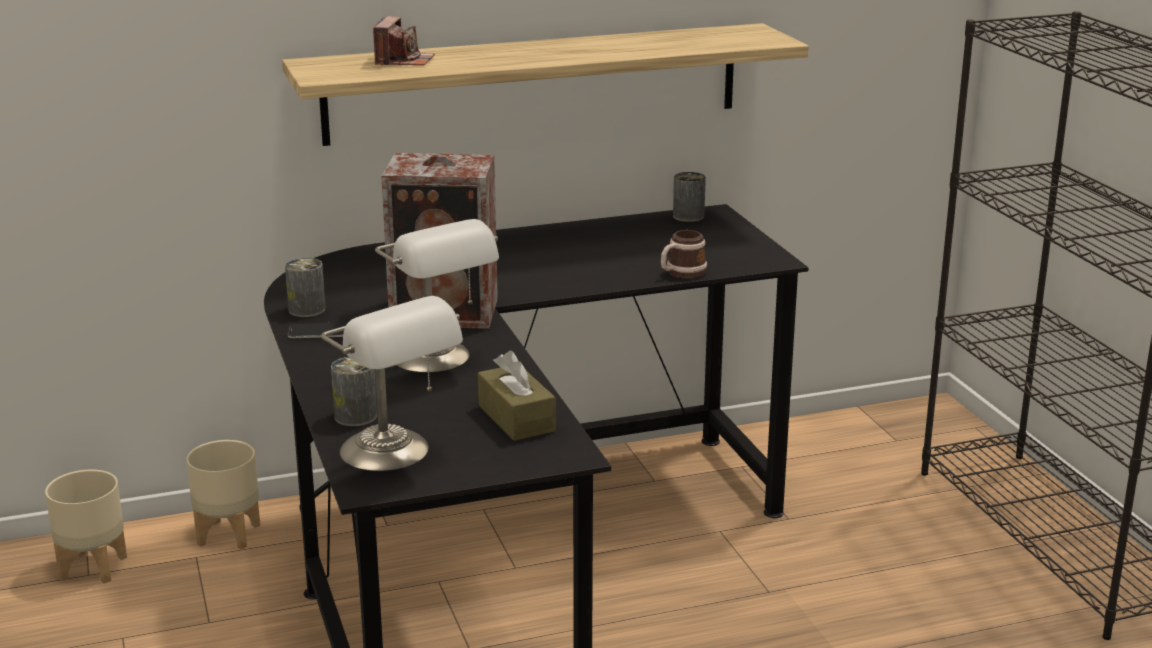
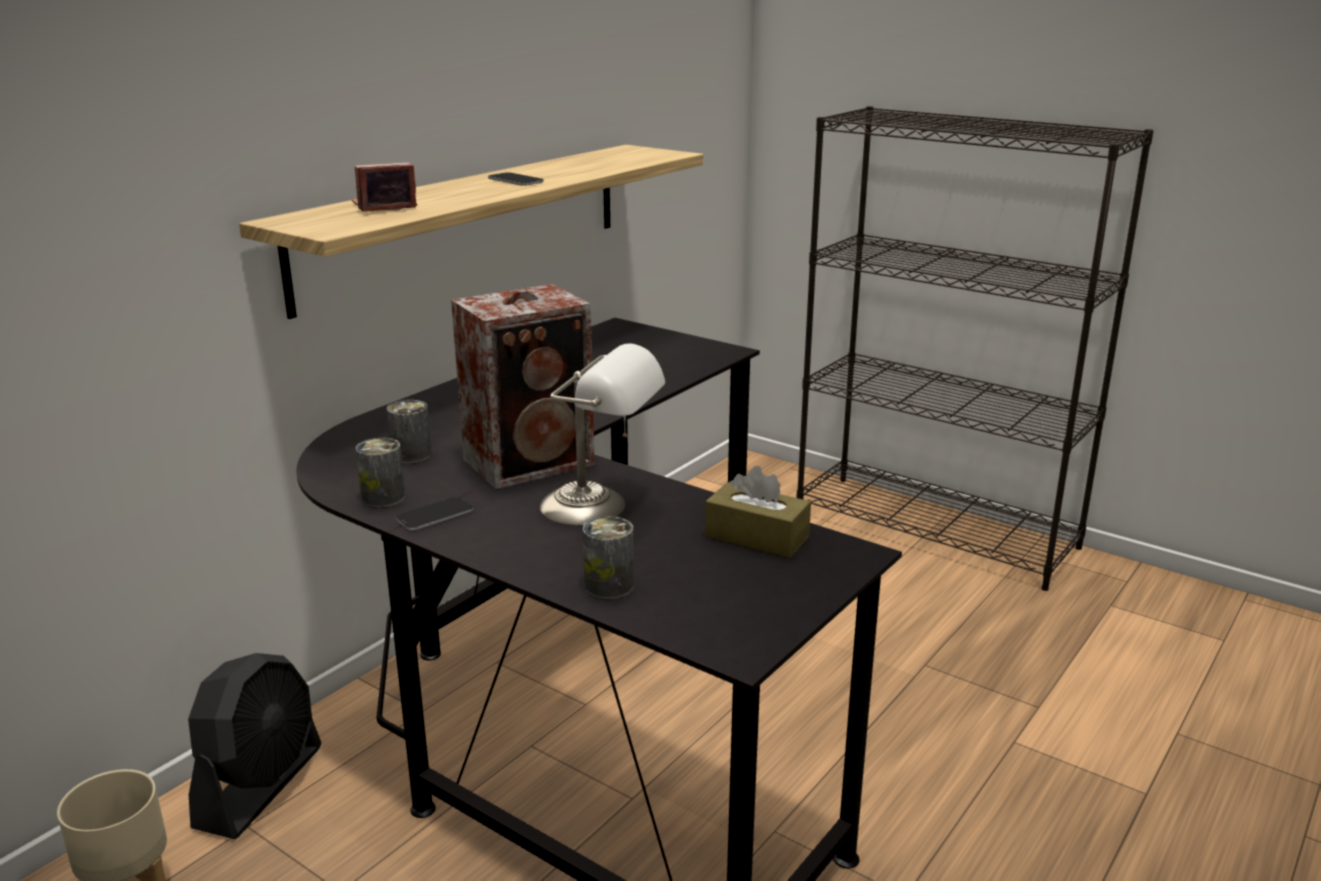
camera: 35 degrees left, 0 degrees up
(229, 534) = (260, 786): beige planter -> black fan
(397, 456) = (714, 610): white table lamp -> none
(404, 61) = (383, 206): camera -> camera turned 90 degrees counterclockwise
(561, 51) = (515, 181): none -> phone
(681, 273) = (675, 377): mug -> none
(688, 216) = (602, 332): can -> can (411, 455)

